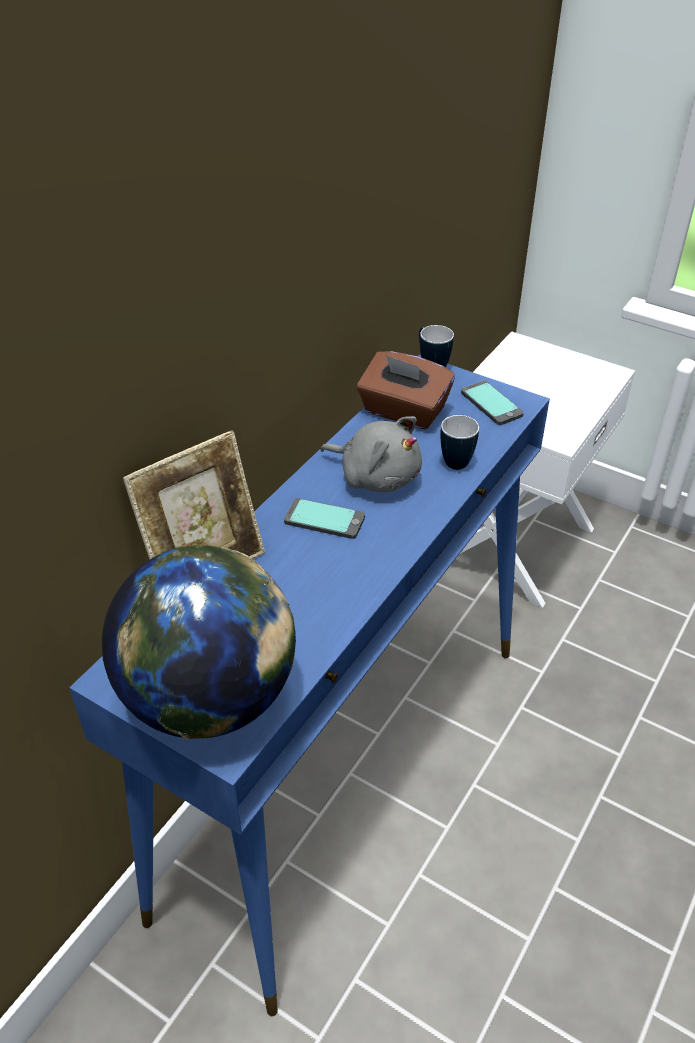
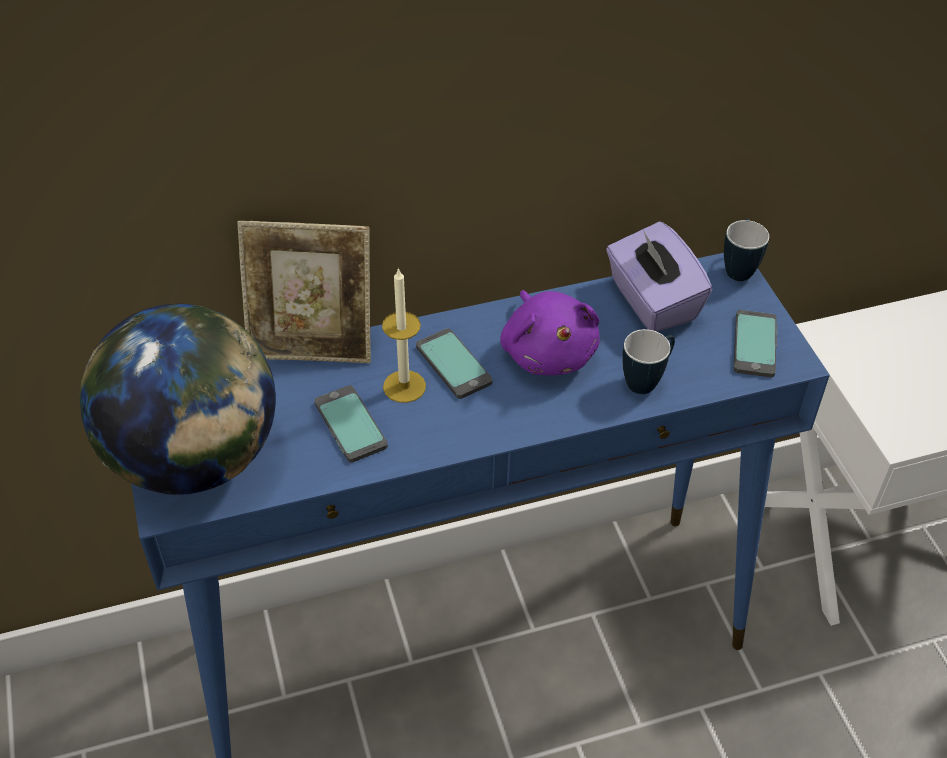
camera: 40 degrees right, 5 degrees up
(300, 601) = (350, 425): none -> phone
(307, 553) = (404, 386): none -> candle
(376, 476) = (548, 352): grey plush toy -> purple plush toy
(403, 412) = (652, 301): brown tissue box -> purple tissue box

